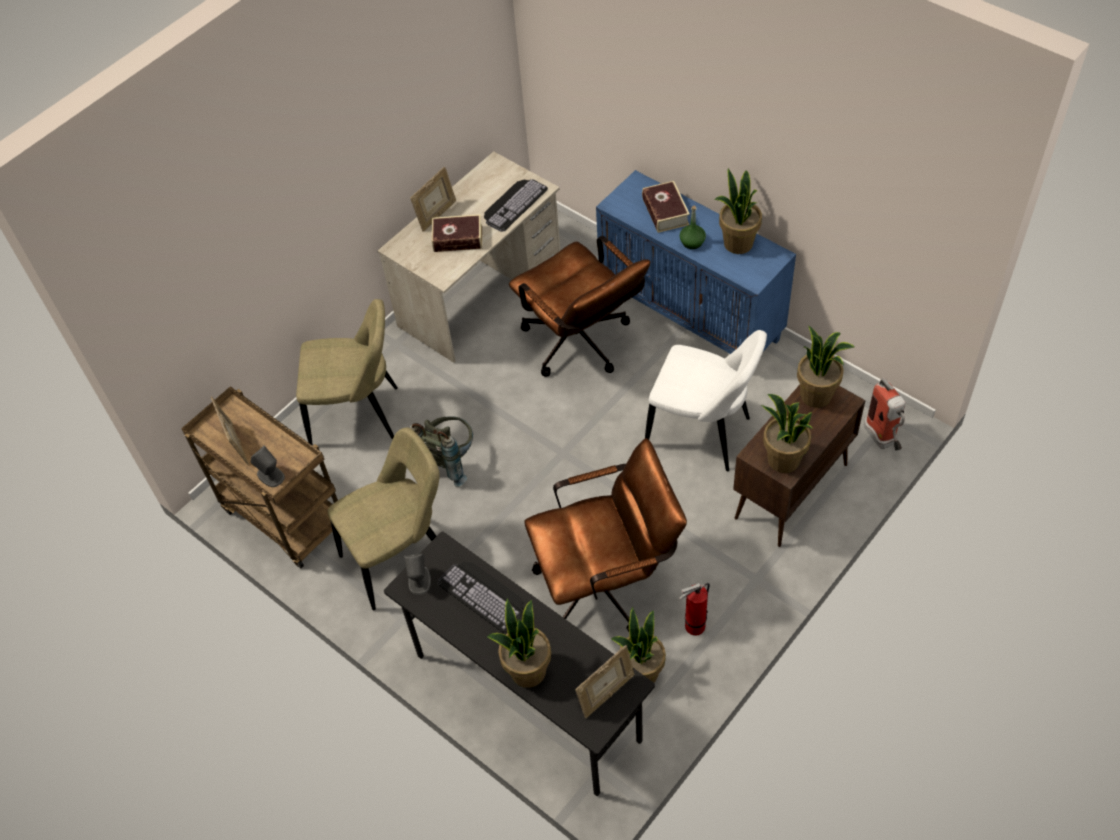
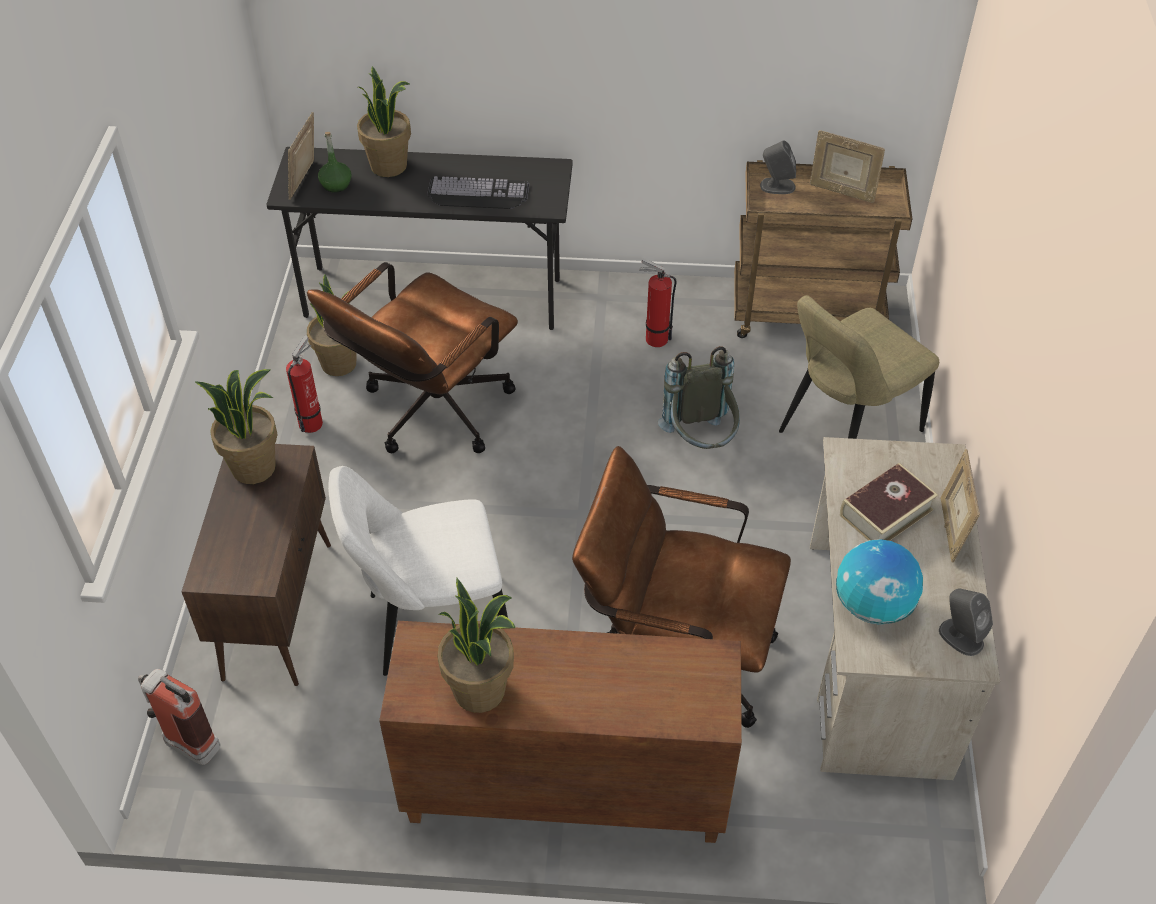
camera: 140 degrees right, 5 degrees down
(402, 558) = (653, 338): beige chair -> fire extinguisher
(419, 580) = (546, 178): grey speaker -> grey speaker (960, 636)
(513, 203) = (872, 606): keyboard -> globe
(665, 212) = (630, 687): book -> none
(692, 242) = (549, 655): green bottle -> green bottle (336, 185)
(692, 315) = (563, 791): blue cabinet -> brown cabinet
(816, 395) = (251, 565): potted plant -> none

